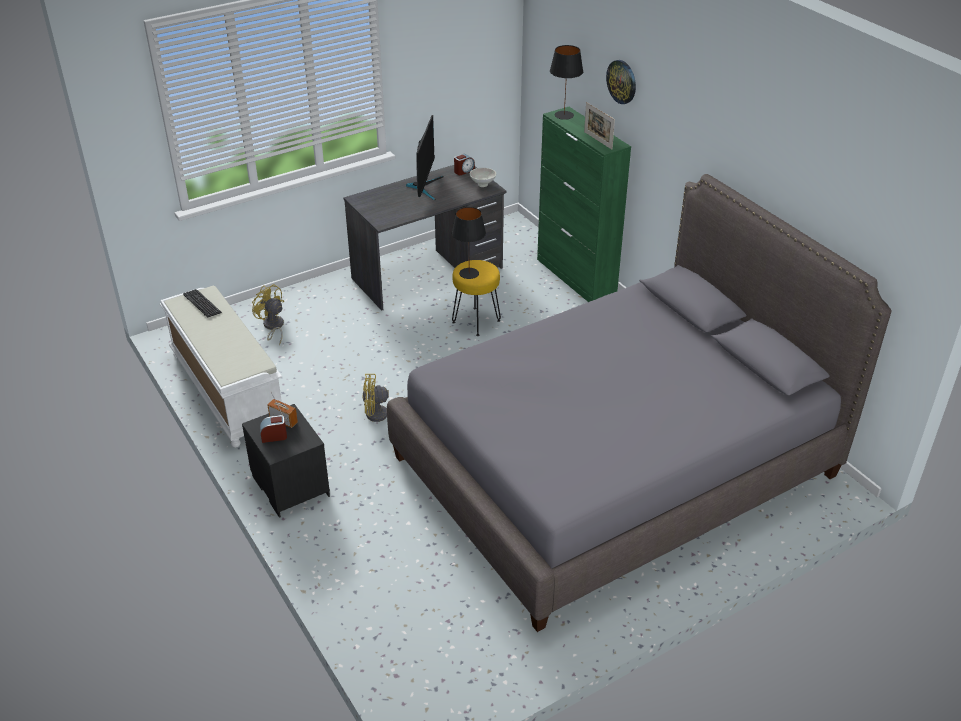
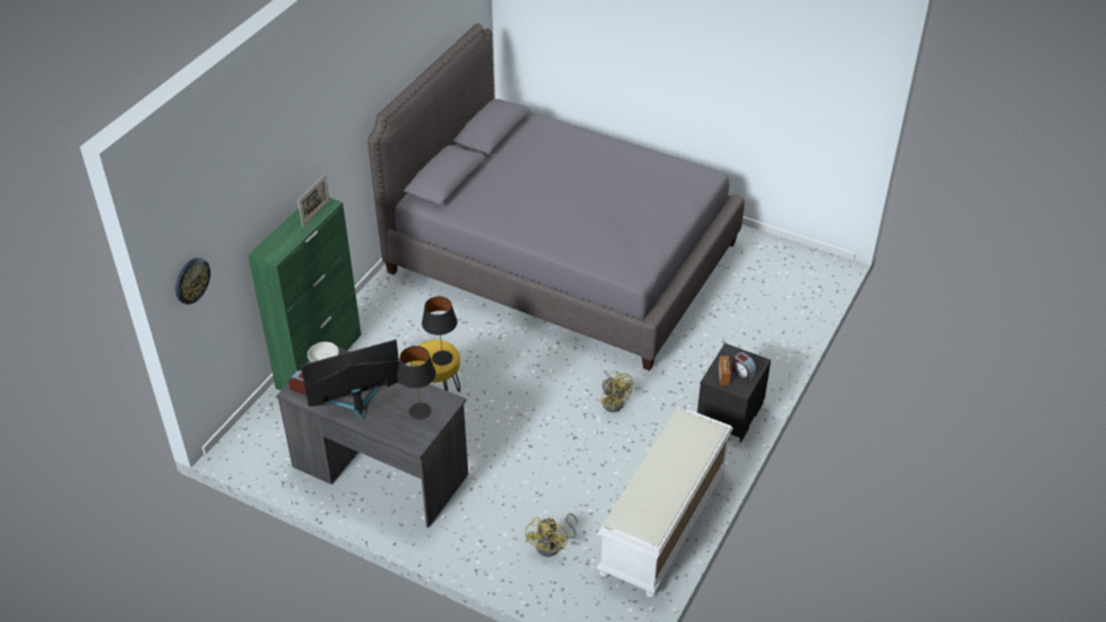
camera: 120 degrees left, 5 degrees up
(202, 304) = (639, 511): keyboard -> none
(563, 115) = (272, 251): black table lamp -> black table lamp (420, 411)
(622, 81) = (282, 162): wall clock -> wall clock (191, 280)

